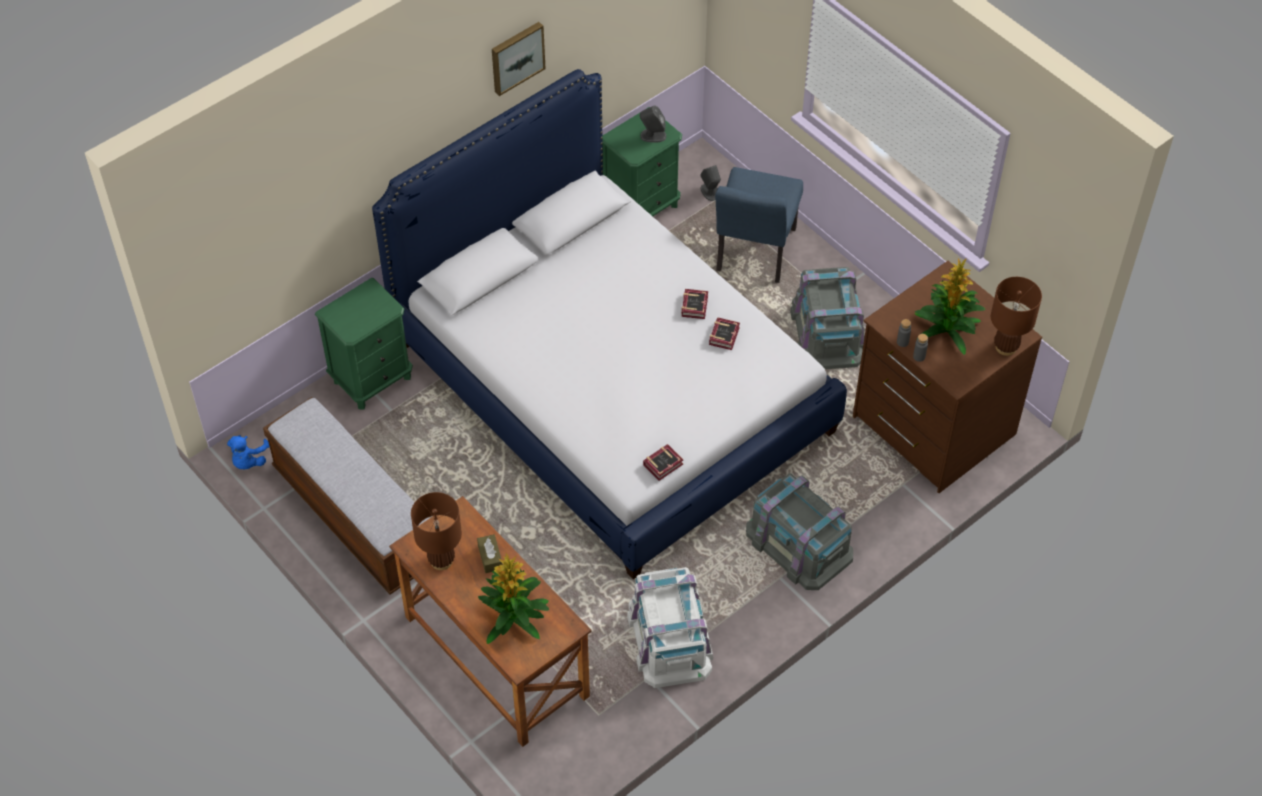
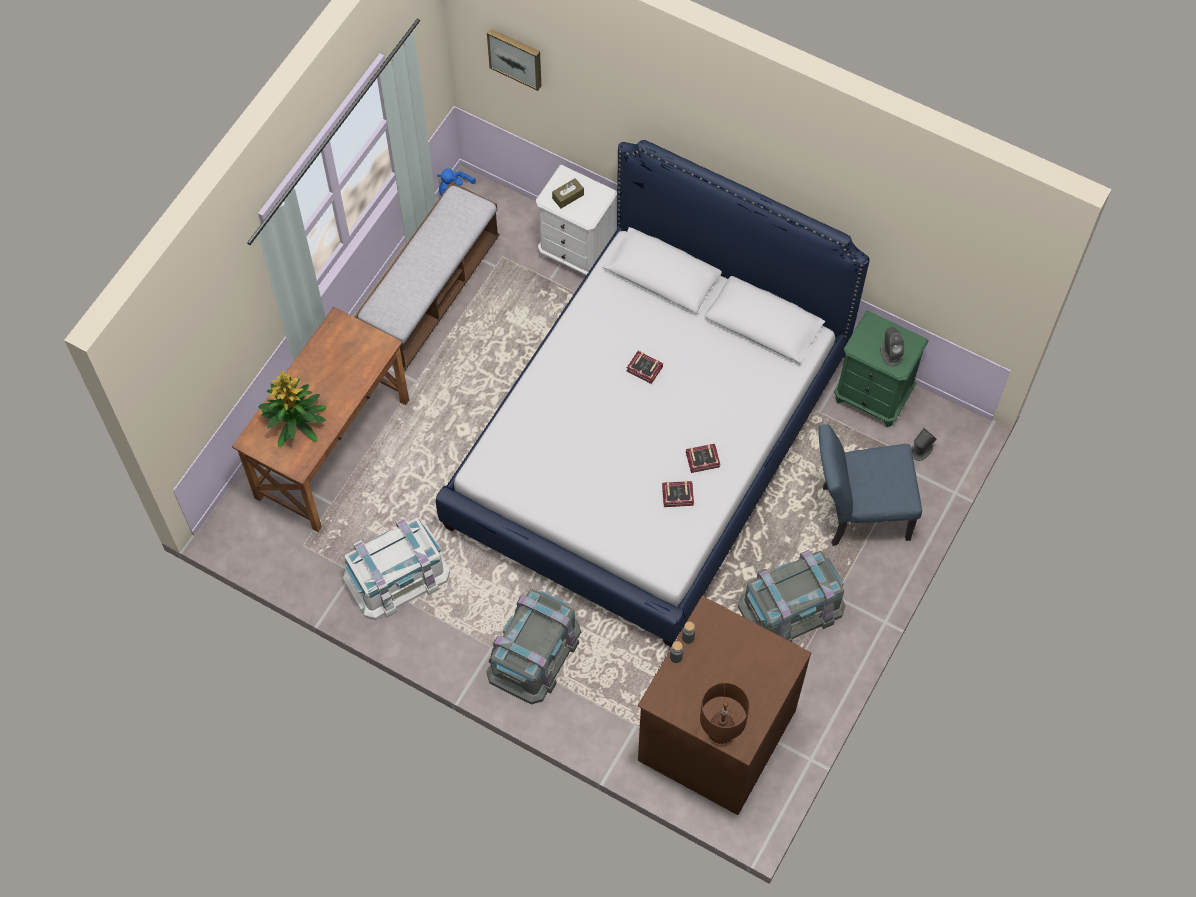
camera: 70 degrees right, 10 degrees up
(372, 379) = (577, 253): green nightstand -> white nightstand
(441, 560) = (331, 349): brown table lamp -> none
(490, 557) = (347, 384): brown tissue box -> brown tissue box (568, 196)
(516, 57) = (802, 172): picture -> picture (516, 57)
(665, 464) = (511, 492): book -> book (645, 370)
(947, 328) = (722, 673): potted plant -> none

